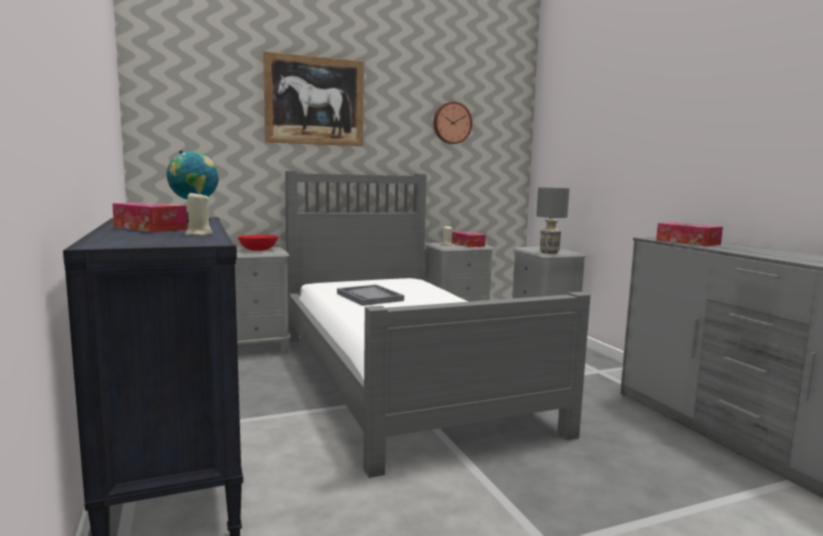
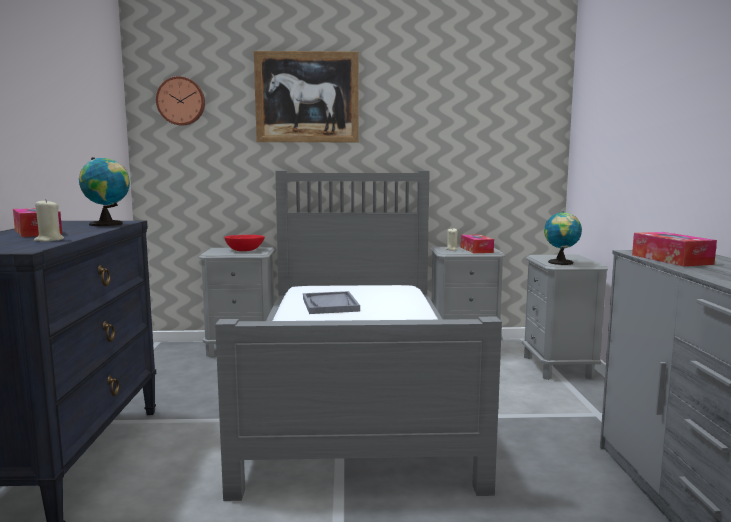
camera: 20 degrees right, 0 degrees up
(451, 123) = (463, 112): wall clock -> wall clock (181, 101)
(549, 252) = (561, 263): grey table lamp -> globe

